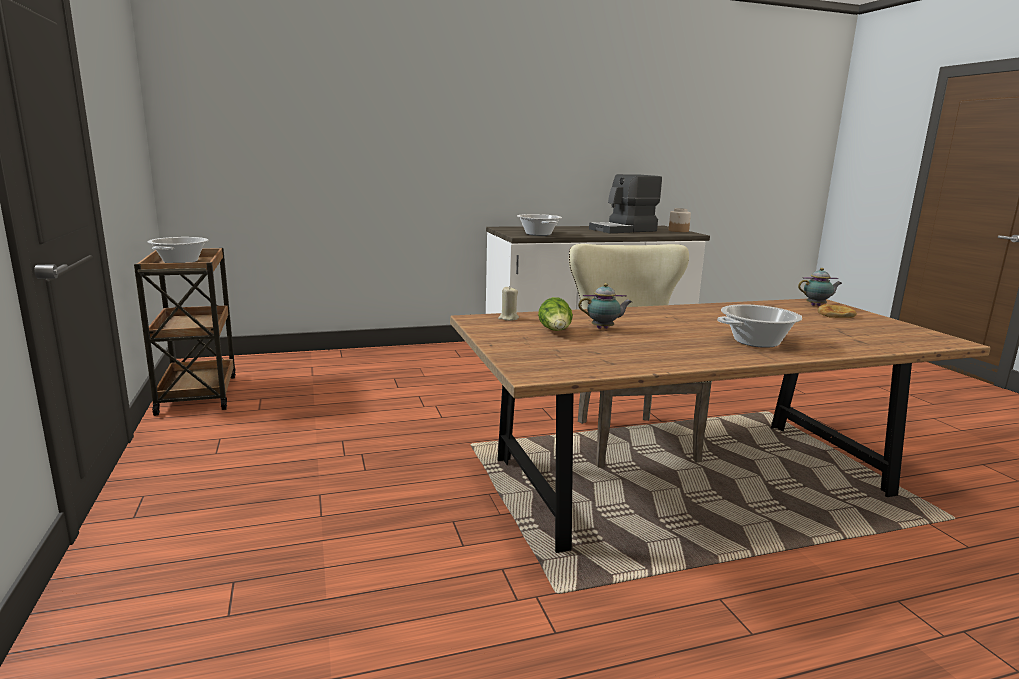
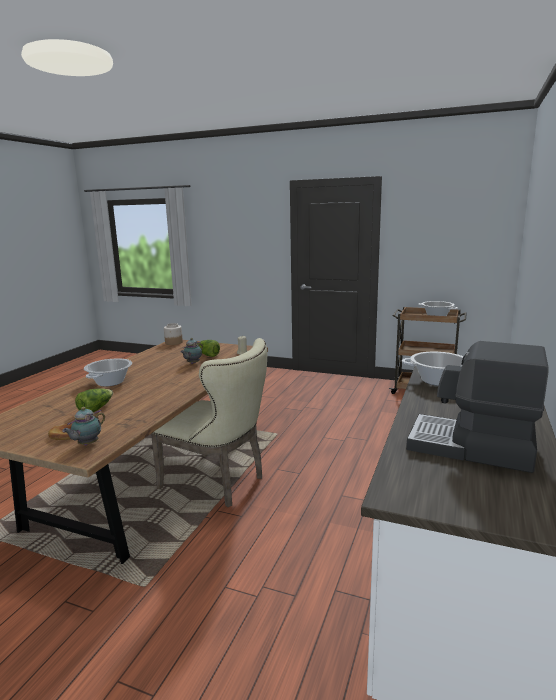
camera: 130 degrees right, 0 degrees up
(624, 230) = (471, 447): coffee machine -> coffee machine turned 75 degrees counterclockwise
(678, 231) = (448, 504): jar -> jar (173, 342)
(796, 322) = (95, 409): none -> lettuce

